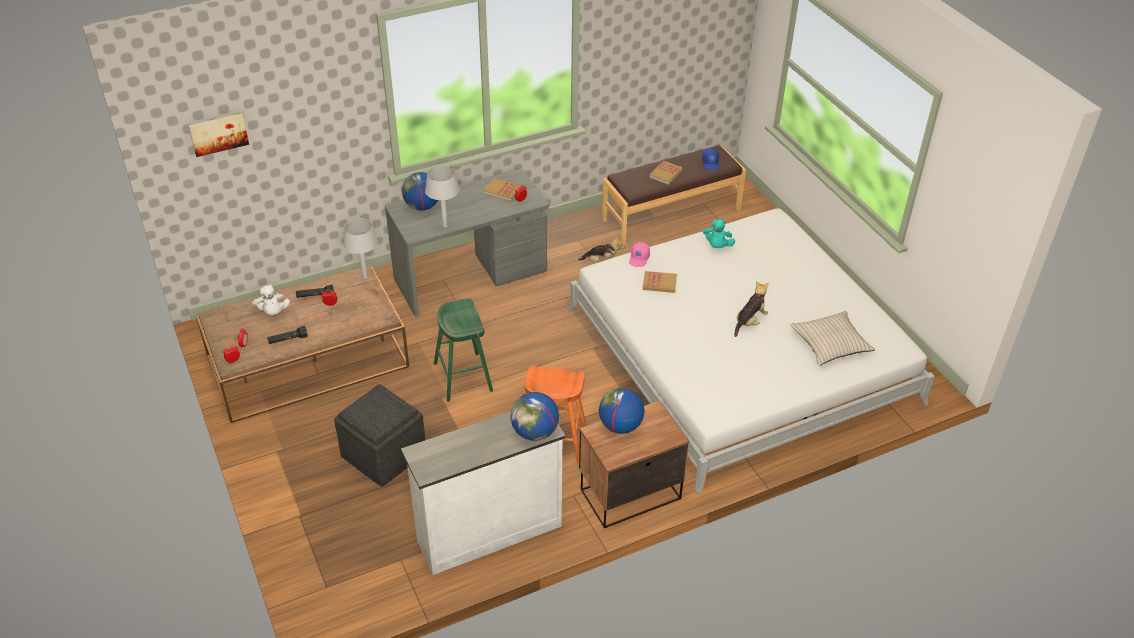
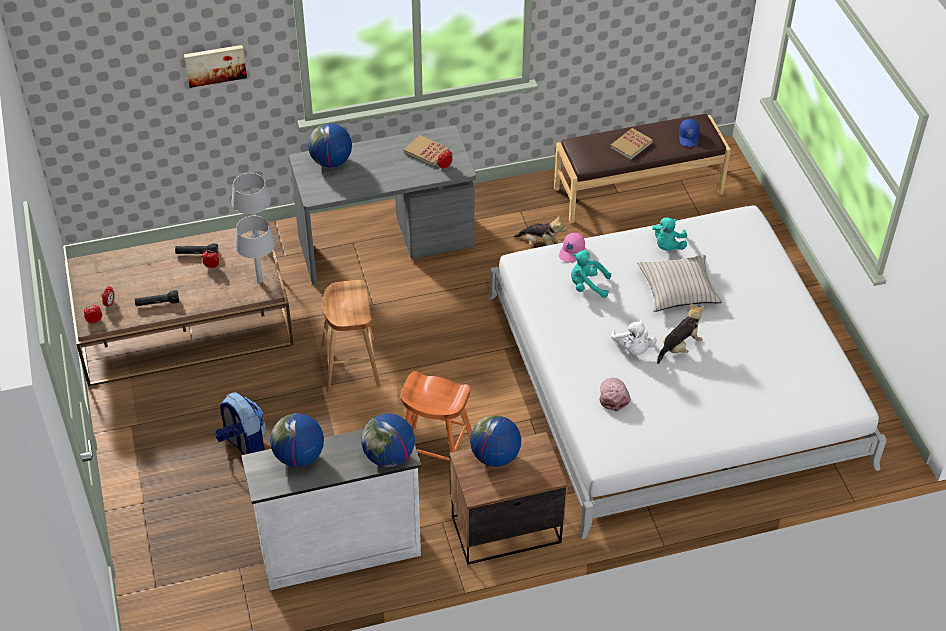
camera: 10 degrees right, 5 degrees up
(218, 133) = (102, 66): picture -> picture (215, 64)
(273, 312) = (147, 268): white plush toy -> white plush toy (633, 348)
(383, 454) = (244, 445): grey ottoman -> backpack
(445, 226) = (351, 189): grey table lamp -> grey table lamp (260, 281)
(453, 443) = (299, 456): none -> globe
(463, 377) = (350, 365): green stool -> brown stool
(659, 283) = (587, 286): book -> turquoise plush toy
(706, 366) = (613, 396): none -> pink cap
(830, 344) = (767, 386): beige pillow -> beige pillow (678, 289)

